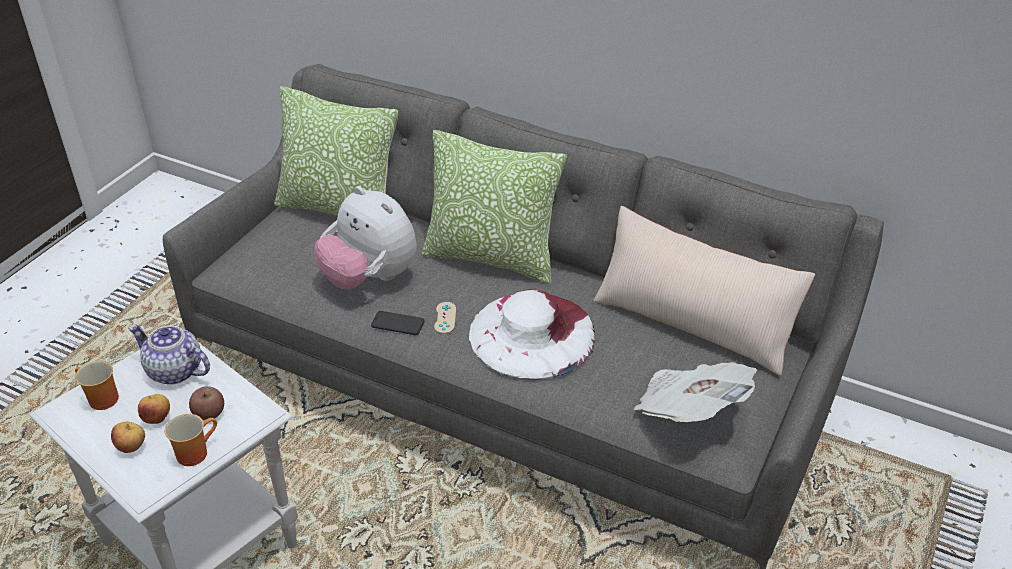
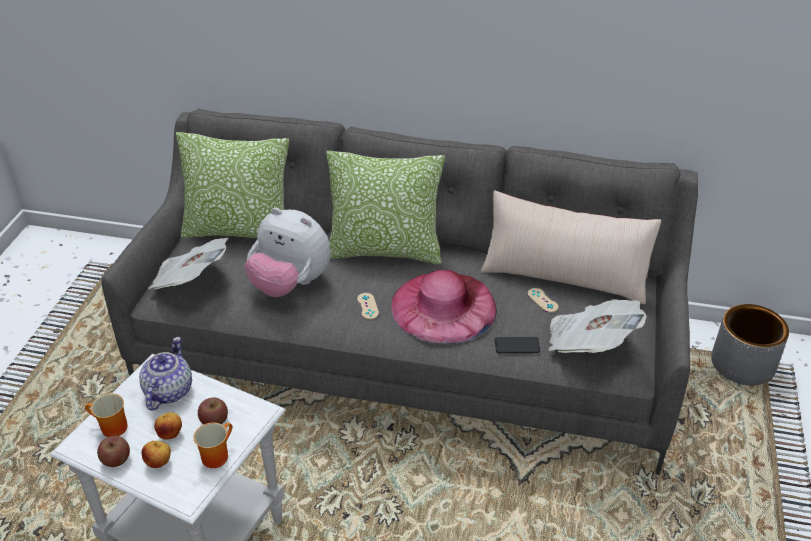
camera: 15 degrees left, 0 degrees up
(90, 435) = (116, 459): none -> apple
(175, 371) = (168, 391): teapot -> teapot turned 90 degrees clockwise
(265, 255) = (191, 281): none -> newspaper
(397, 323) = (330, 318): phone -> phone (517, 345)
(532, 334) = (444, 306): white hat -> pink hat
(653, 348) = (542, 300): none -> beige game controller
(920, 478) = (743, 365): none -> grey planter

